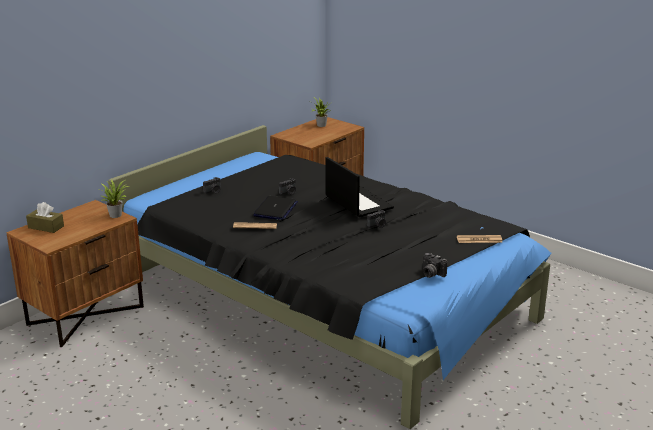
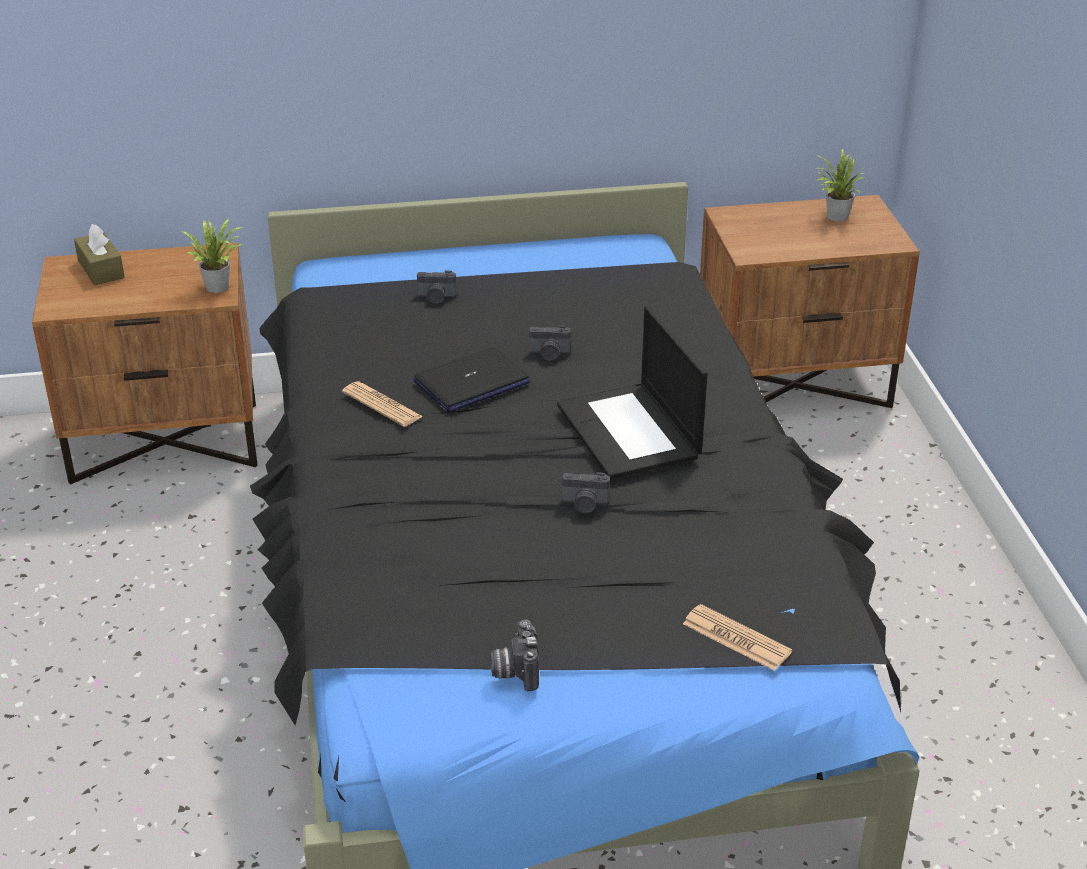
camera: 40 degrees right, 10 degrees up
(357, 202) = (630, 432): laptop -> laptop turned 150 degrees clockwise

